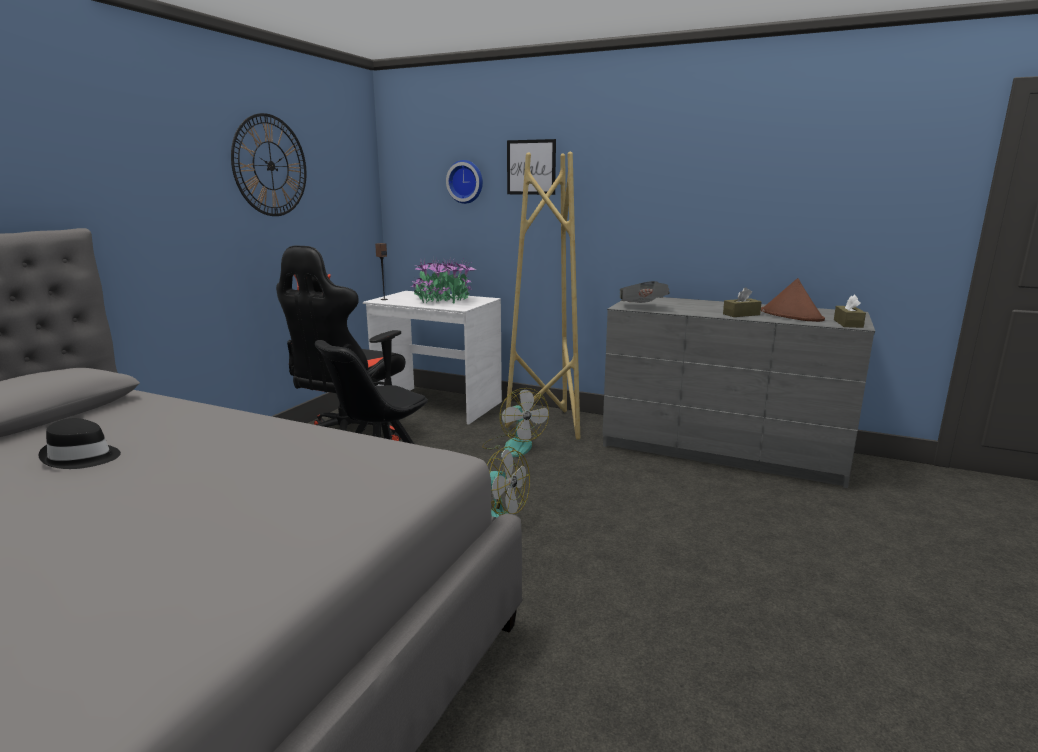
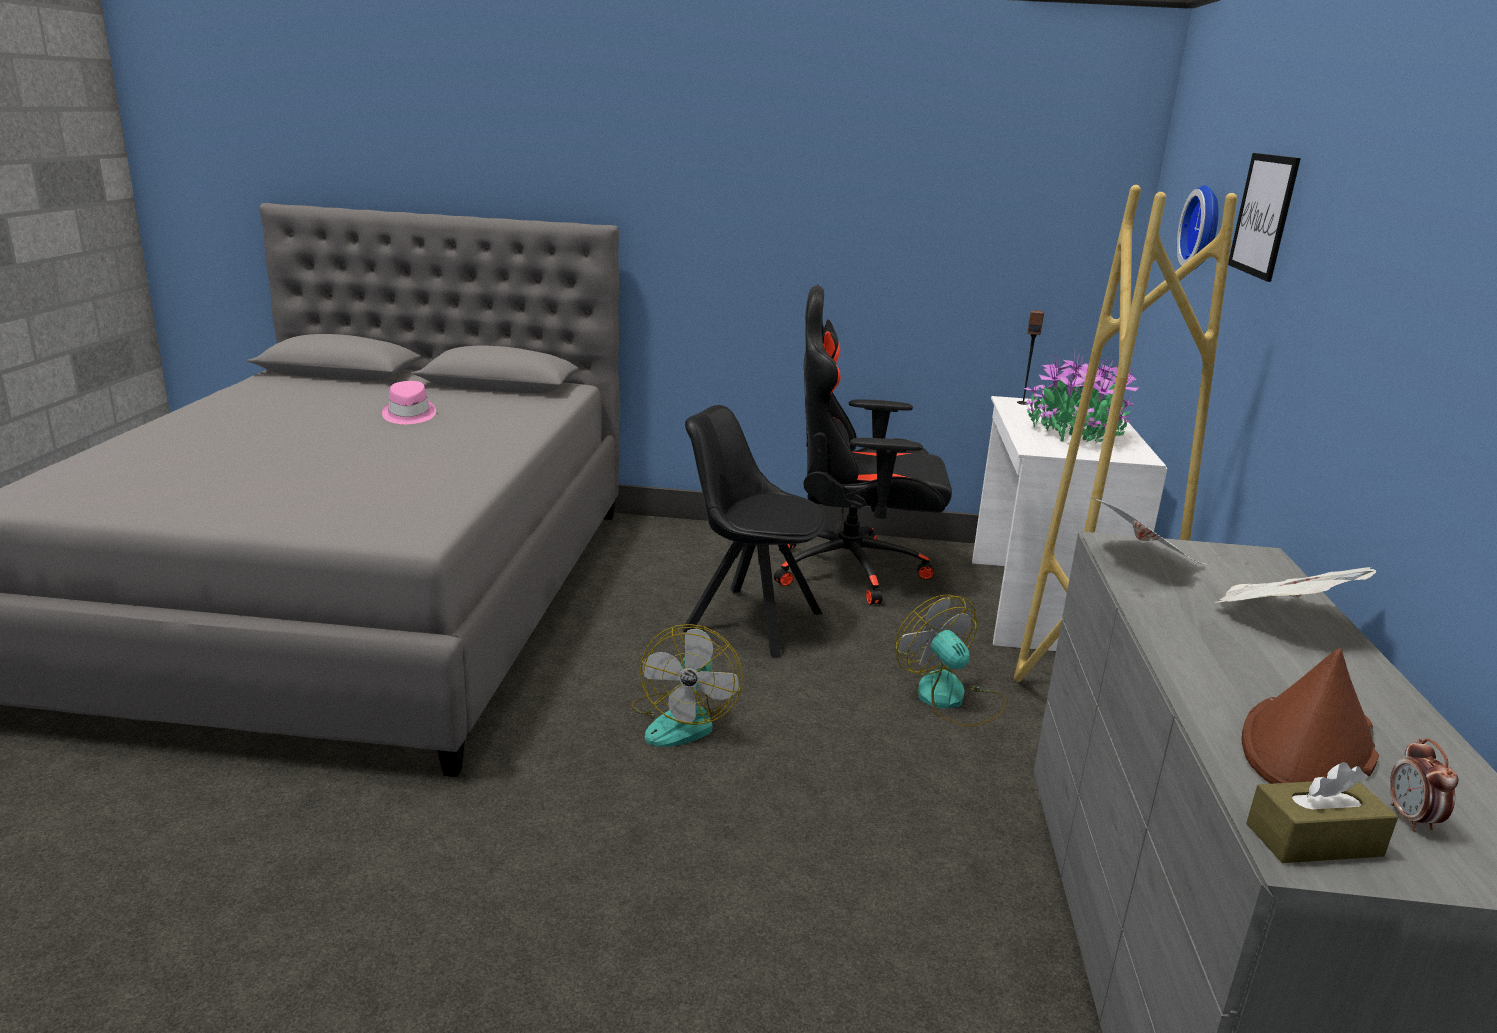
camera: 70 degrees right, 5 degrees up
(81, 457) = (408, 415): black hat -> pink hat
(270, 166) = (897, 172): wall clock -> none
(513, 445) = (950, 699): fan -> fan turned 105 degrees clockwise
(695, 303) = (1280, 617): none -> newspaper
(741, 314) = (1218, 671): brown tissue box -> none
(830, 315) = (1411, 819): none -> alarm clock

